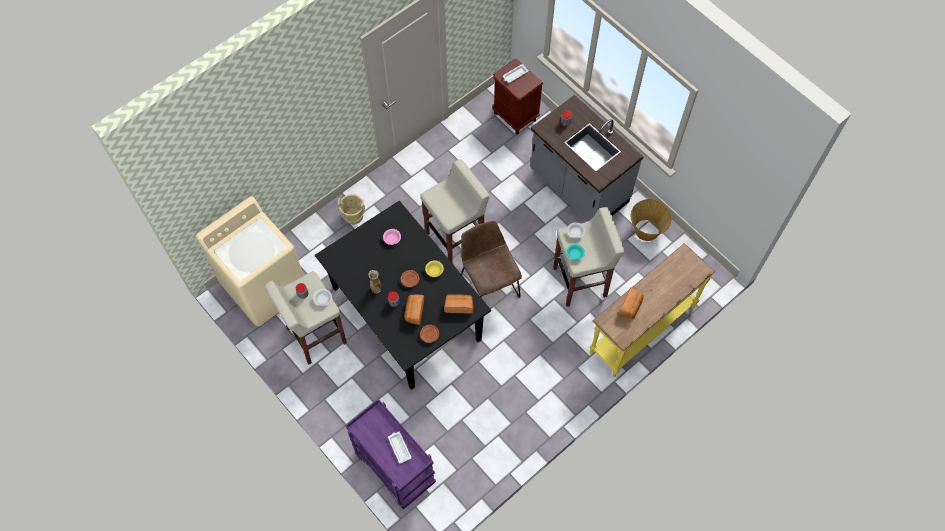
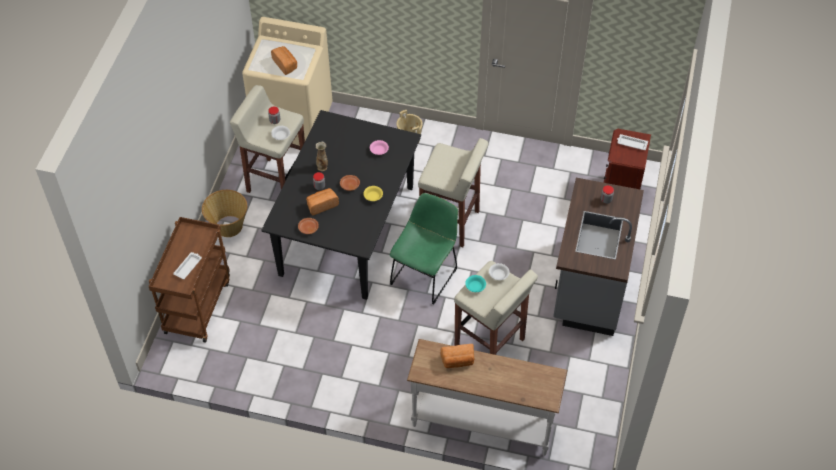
camera: 55 degrees right, 10 degrees down
(394, 468) = (197, 305): purple cart -> brown cart
(459, 306) = (353, 233): bread -> bread (285, 64)
(488, 285) = (425, 274): brown chair -> green chair
(641, 328) = (483, 422): yellow console table -> white console table
(646, 230) = (594, 368): basket -> basket (228, 226)

